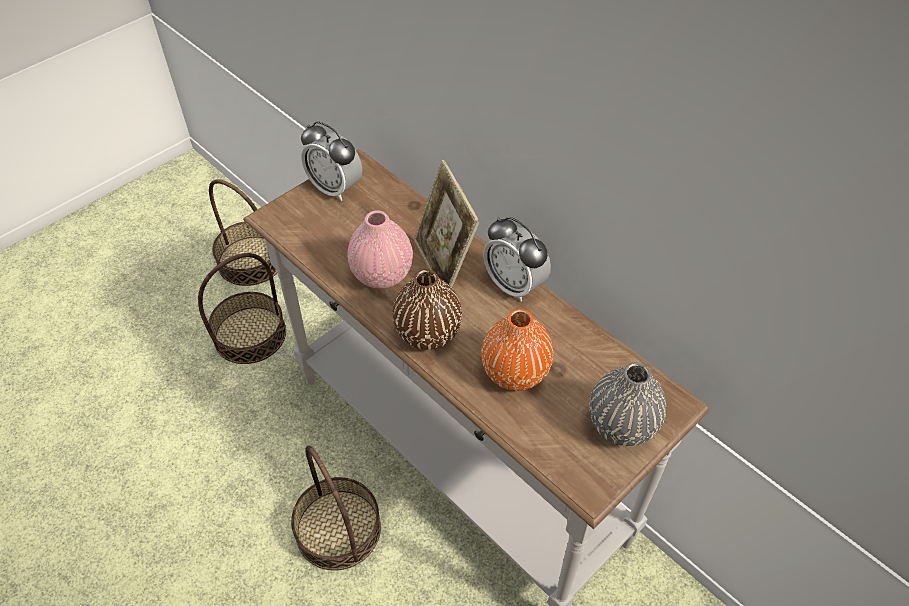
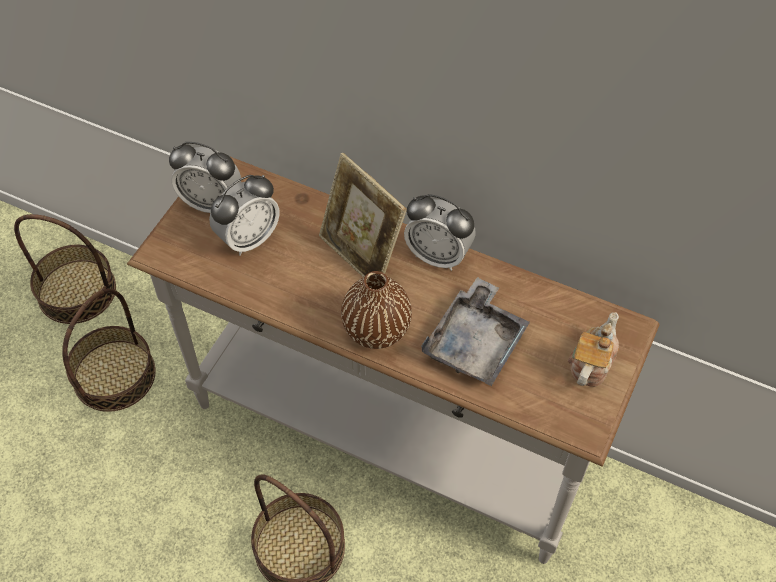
camera: 20 degrees left, 5 degrees up
(352, 225) = (248, 238): none -> alarm clock
(382, 274) = (304, 282): pink vase -> none
(515, 372) = (475, 343): orange vase -> grey tray
(621, 424) = (591, 362): grey vase -> teapot

